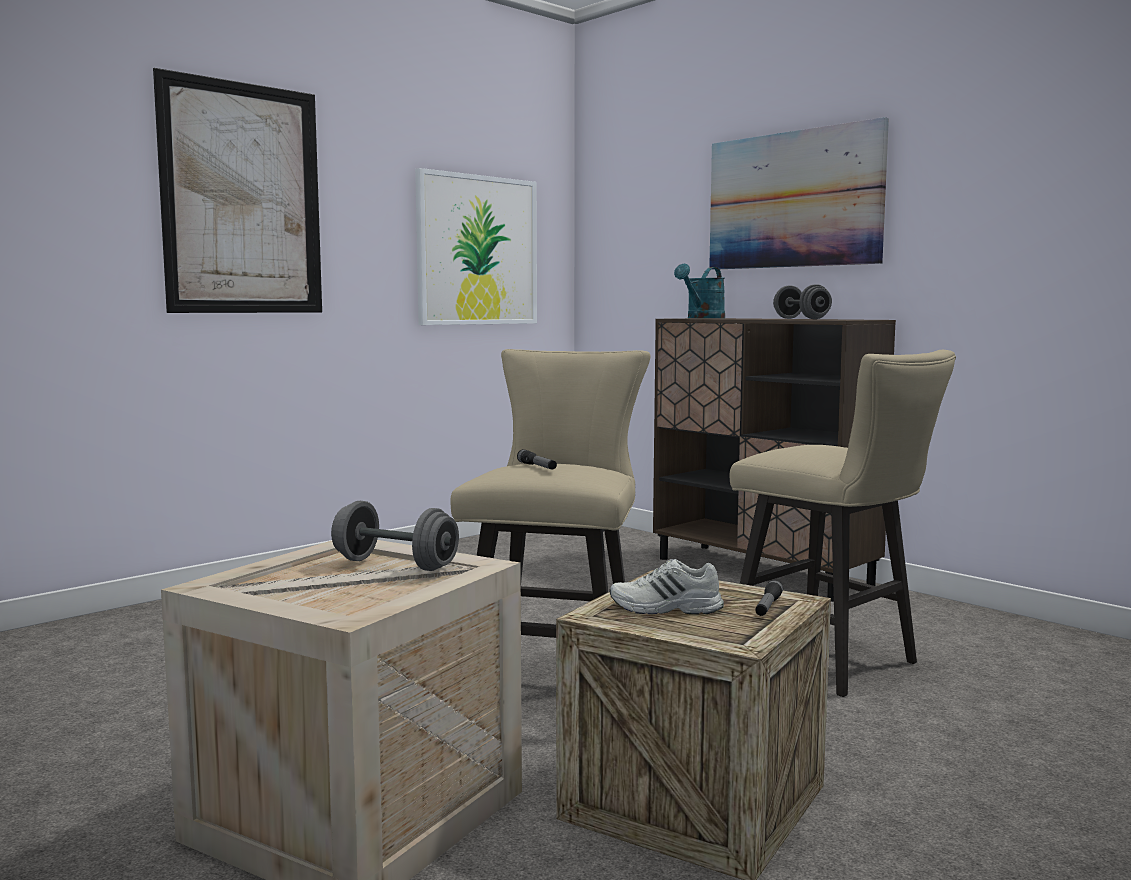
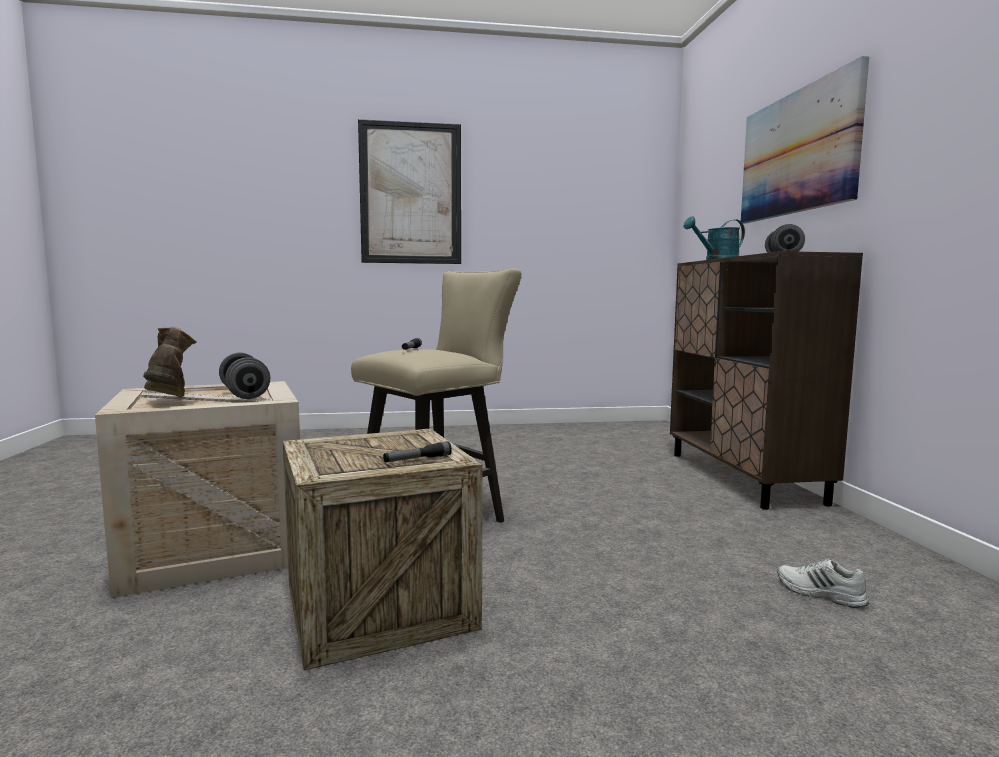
camera: 35 degrees right, 0 degrees up
(345, 595) = (168, 402): none -> brown boot
(477, 250) = (585, 222): picture -> none
(665, 608) = (354, 448): white shoe -> white shoe (820, 593)
(833, 664) = (669, 552): beige stool -> none

